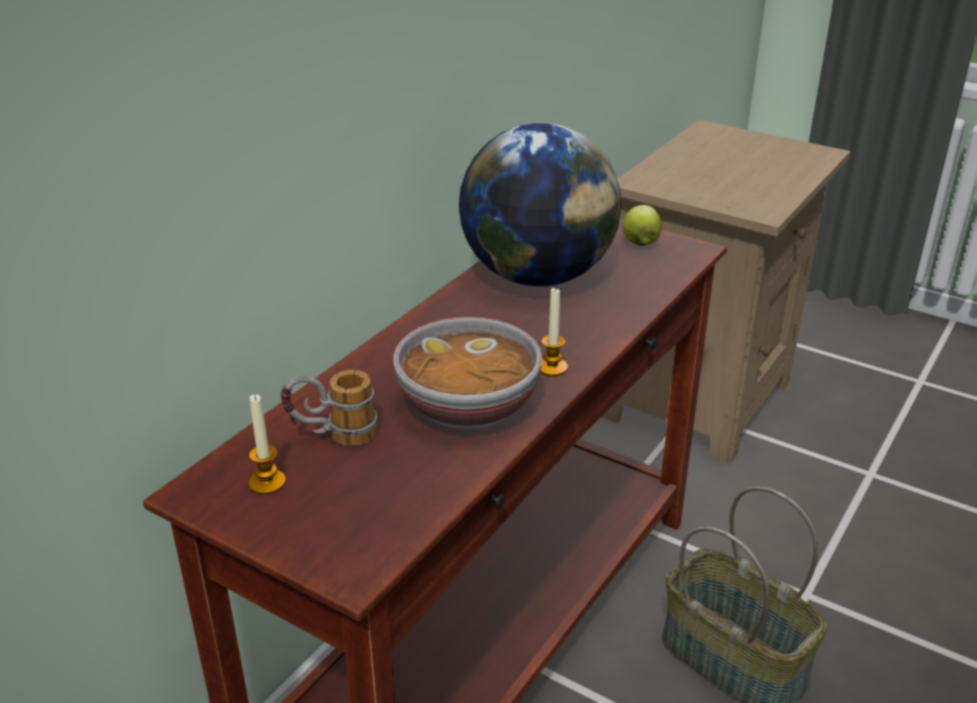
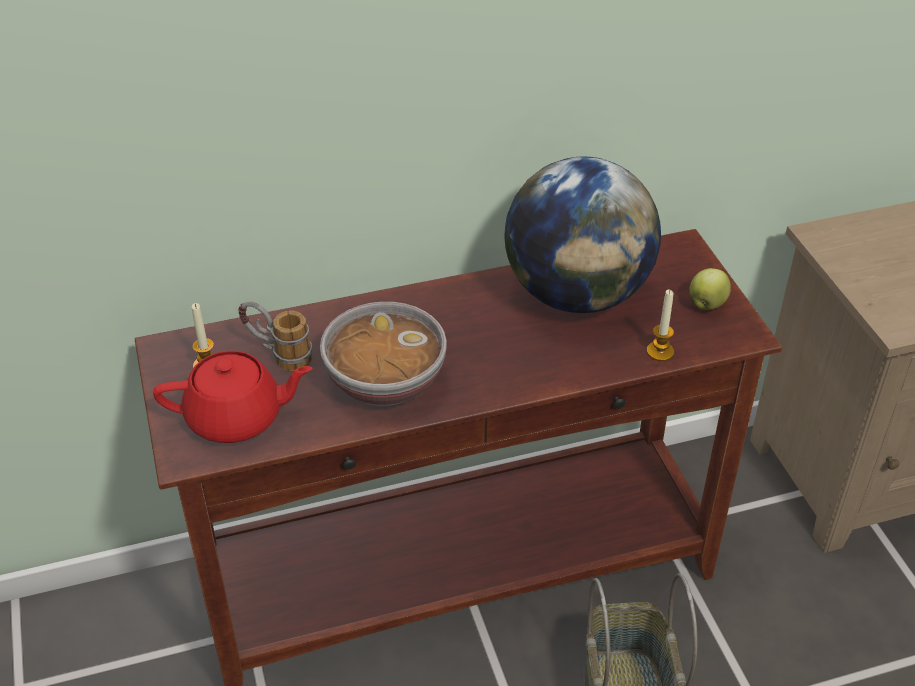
camera: 40 degrees right, 10 degrees up
(364, 509) = (237, 418): none -> red teapot
(552, 368) = (481, 382): candle -> candle (660, 352)

